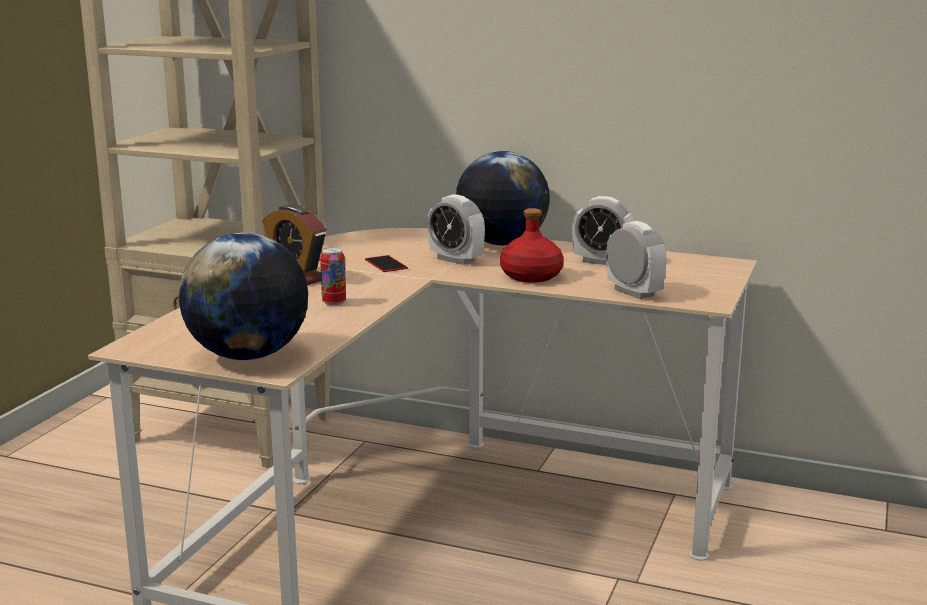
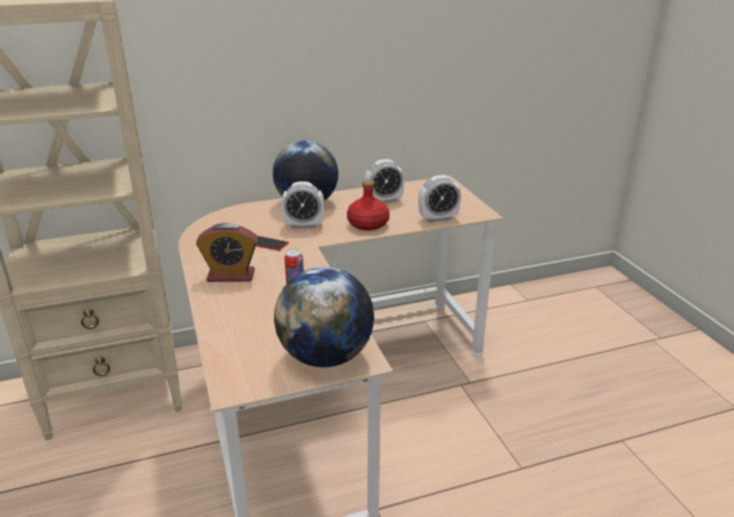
camera: 40 degrees left, 10 degrees up
(633, 292) = (438, 218): alarm clock -> alarm clock turned 150 degrees clockwise

